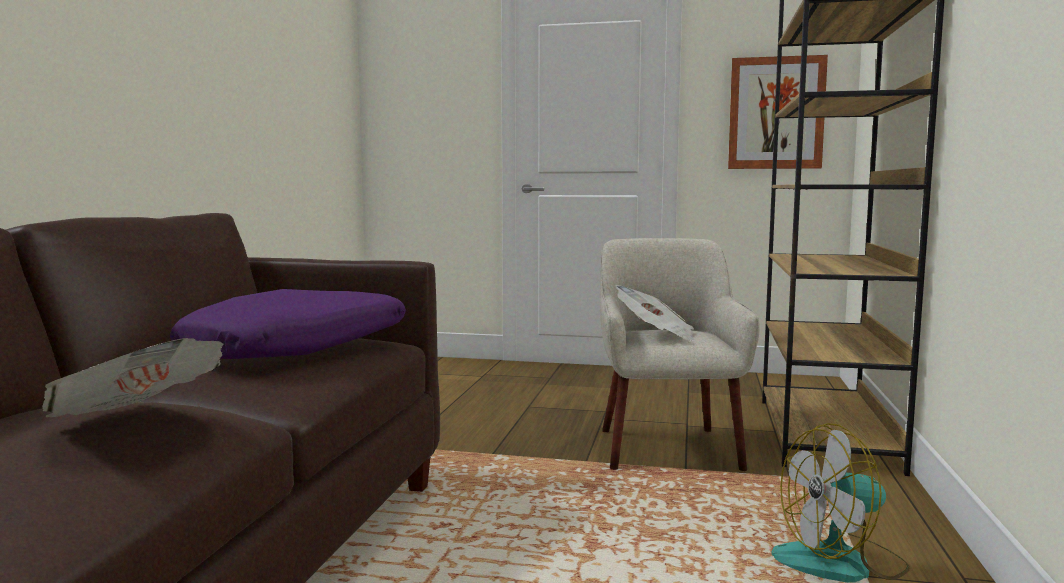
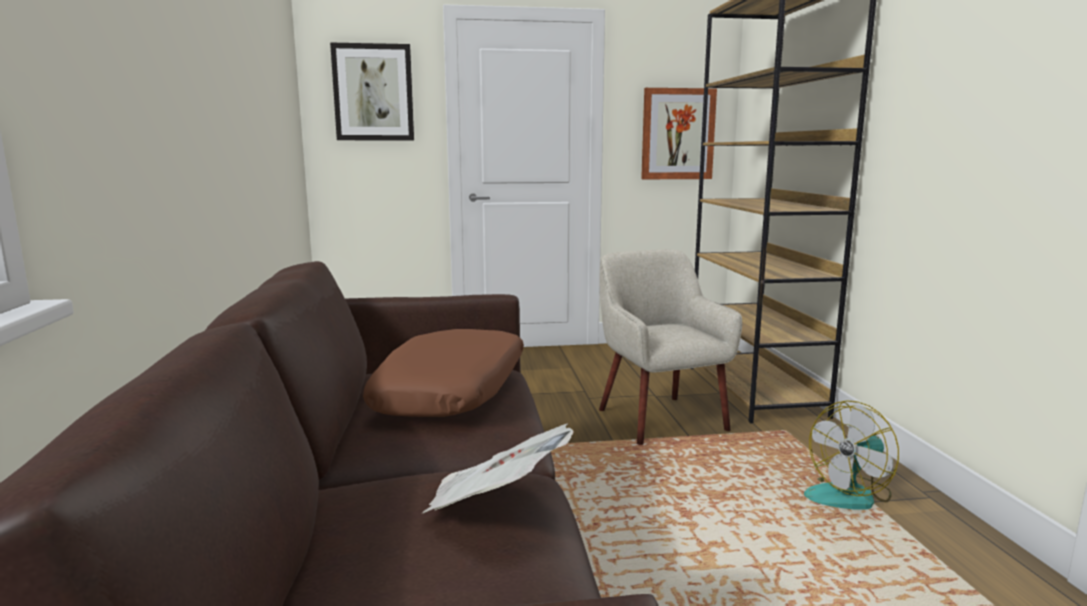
camera: 20 degrees left, 5 degrees up
(298, 349) = (453, 391): purple pillow -> brown pillow
(428, 78) = (373, 93): none -> picture
(656, 335) = (658, 333): newspaper -> none

